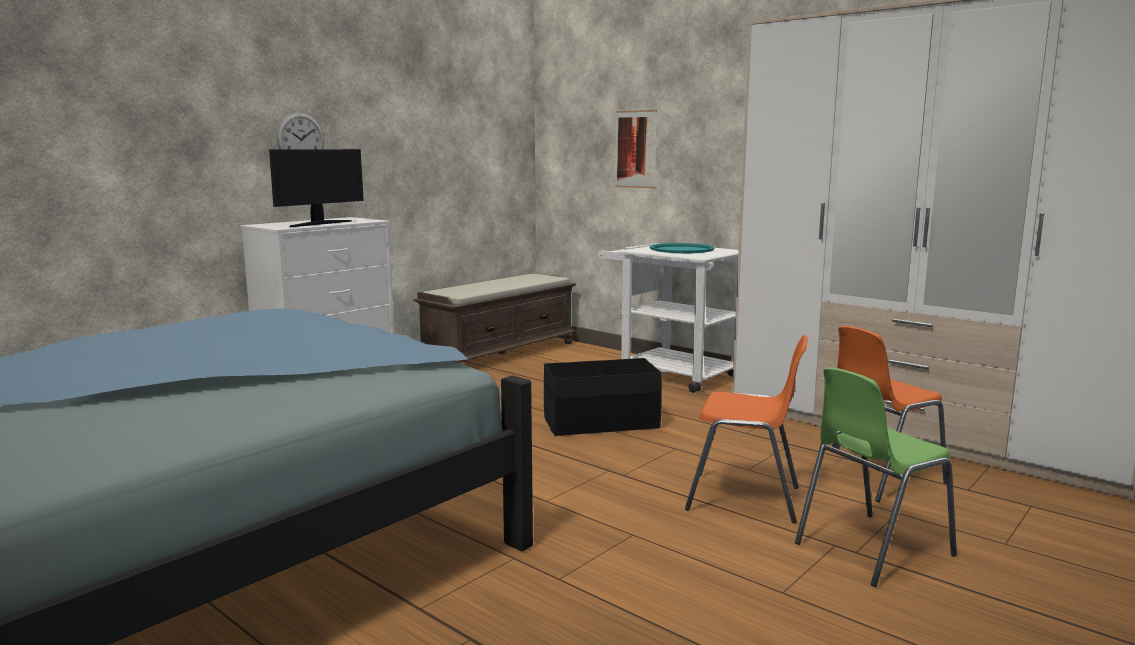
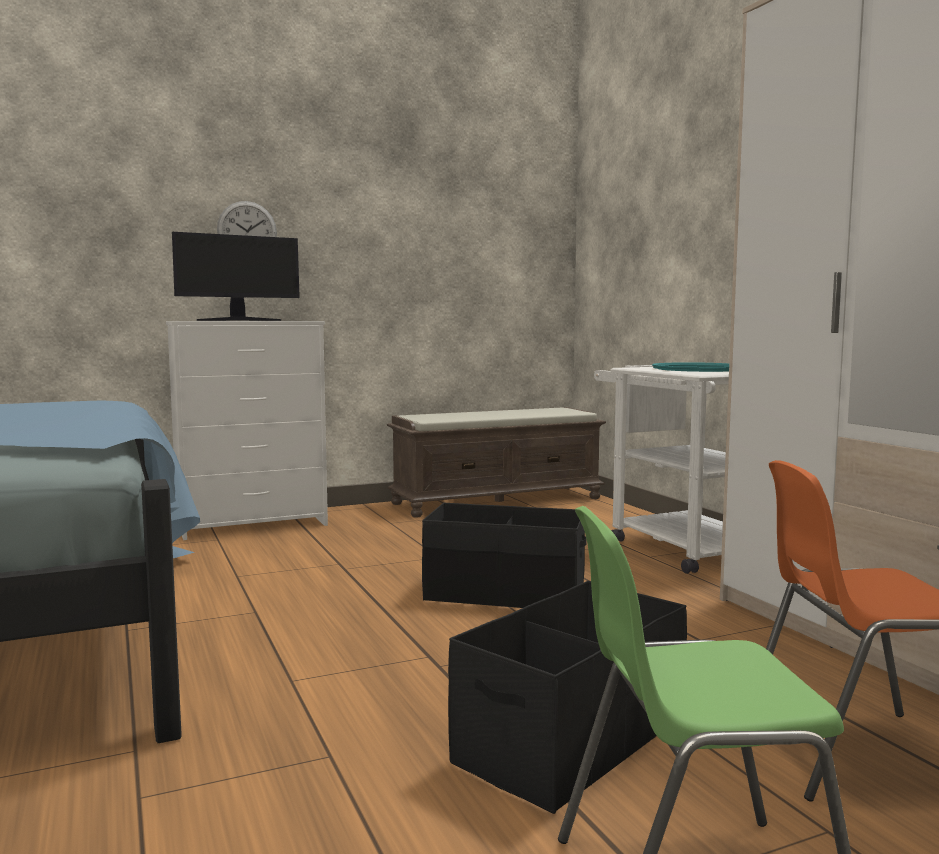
camera: 25 degrees right, 5 degrees down
(636, 149) = (672, 241): picture -> none
(745, 499) = (570, 739): orange chair -> black storage box

